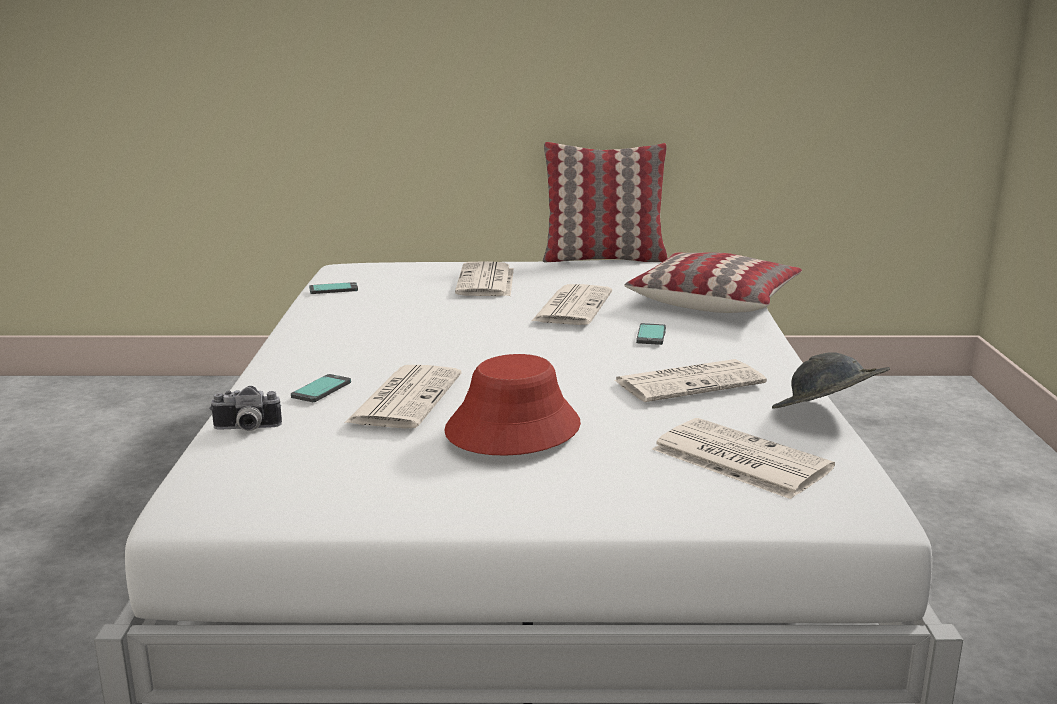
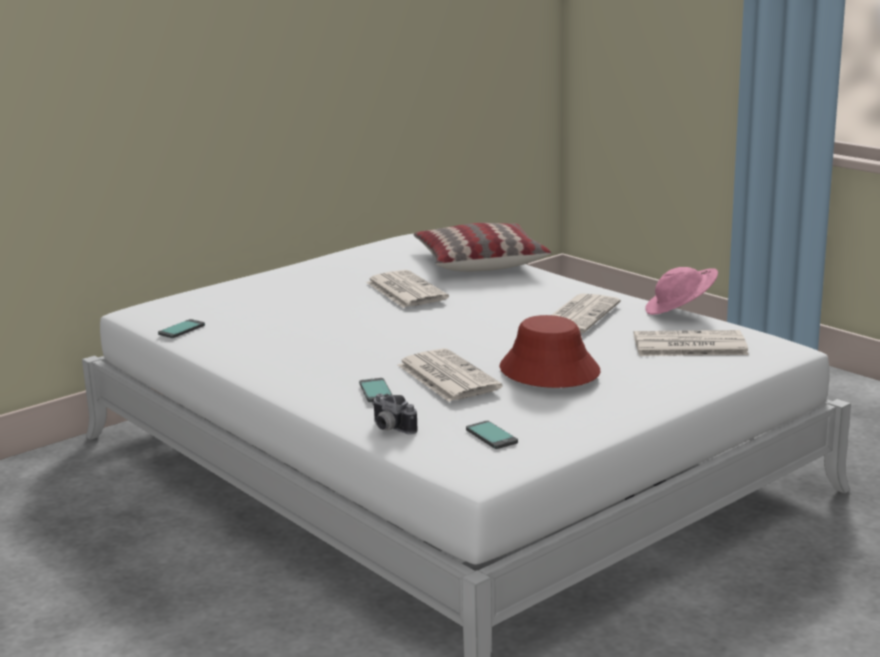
camera: 40 degrees left, 0 degrees up
(246, 429) = (389, 429): camera -> camera turned 90 degrees clockwise
(486, 282) = (293, 291): newspaper -> none
(603, 258) = (336, 251): pillow -> none
(651, 335) = (493, 295): phone -> phone (492, 436)
(826, 416) = (680, 311): grey hat -> pink hat

